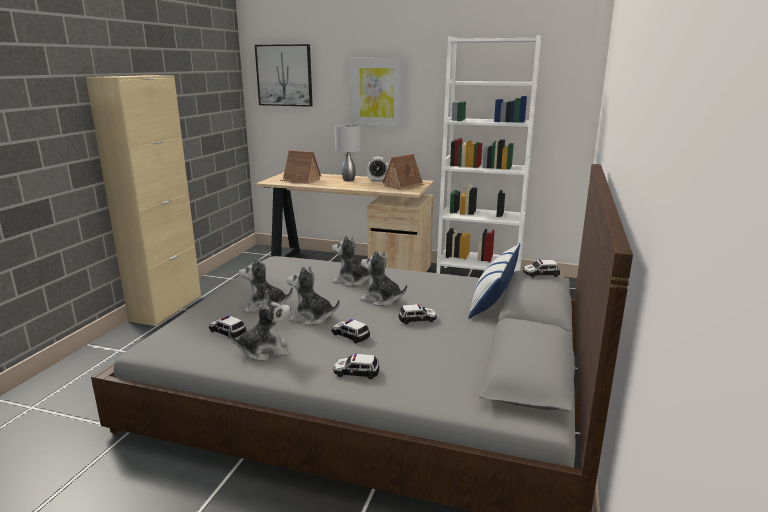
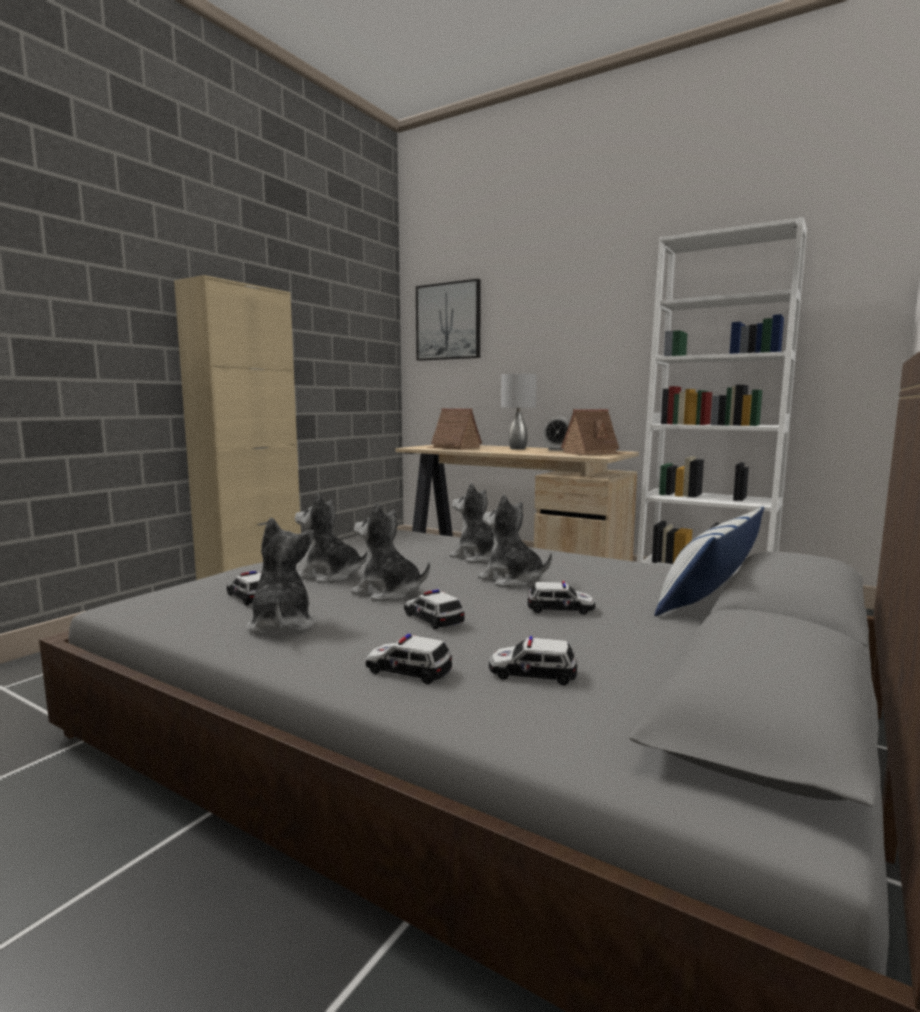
camera: 15 degrees right, 10 degrees down
(264, 351) = (281, 624): plush toy -> plush toy turned 105 degrees counterclockwise
(377, 92) = (563, 334): picture -> none
(540, 274) = (802, 553): toy car -> toy car (532, 673)

